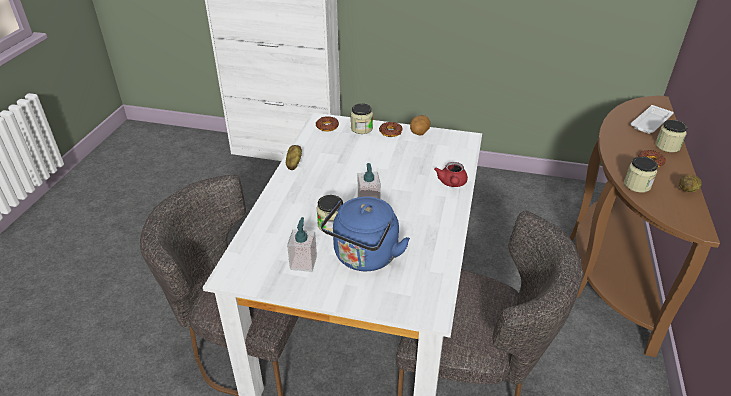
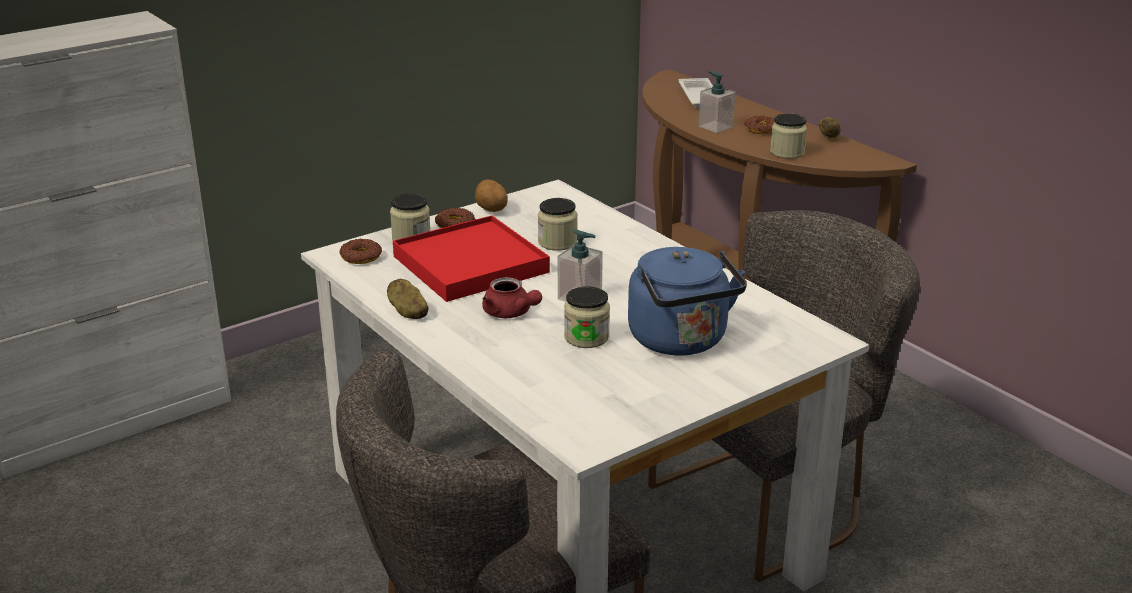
camera: 50 degrees left, 10 degrees down
(303, 262) = (633, 383): soap dispenser -> soap dispenser (715, 126)
(358, 156) = (470, 264): none -> red tray
(452, 183) = (626, 236): red teapot -> red teapot (510, 313)
(667, 146) = (750, 111): jar -> jar (557, 242)

